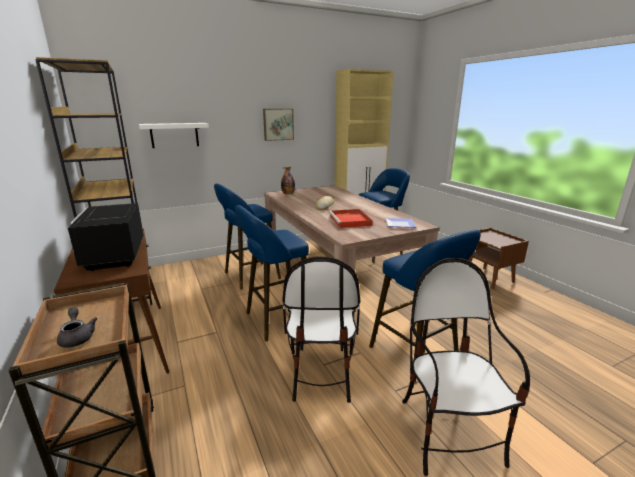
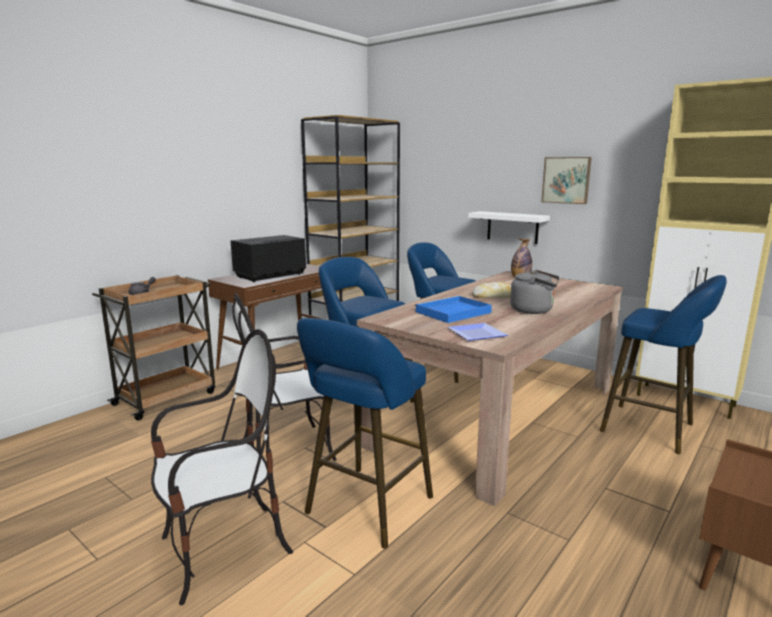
camera: 65 degrees right, 5 degrees down
(174, 135) = (443, 187): white shelf -> white shelf (512, 227)
(350, 220) = (452, 312): red tray -> blue tray
(363, 206) = (534, 310): none -> grey kettle

